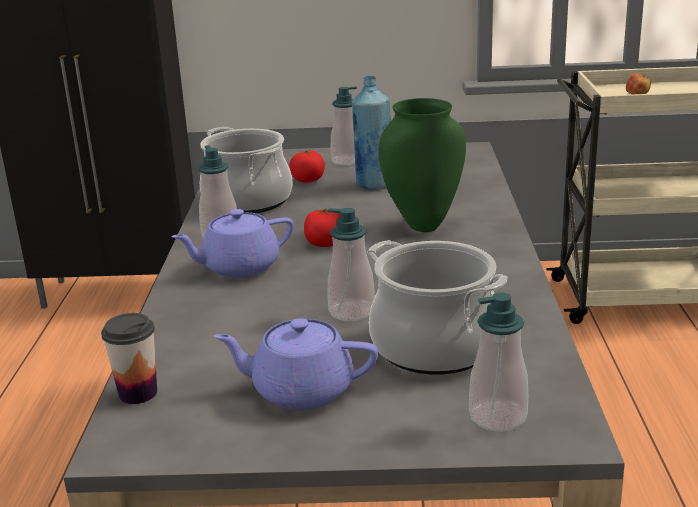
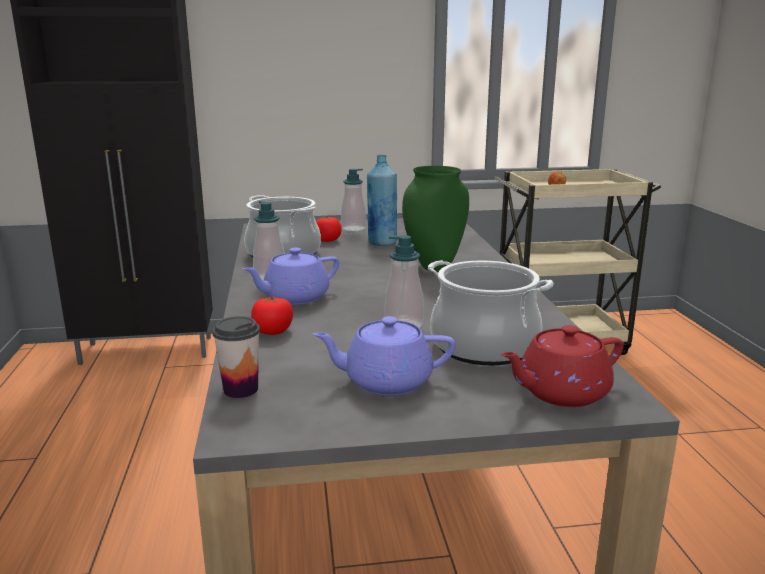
camera: 10 degrees left, 5 degrees down
(325, 243) = (360, 280): tomato -> tomato (272, 331)
(497, 417) = (560, 393): soap dispenser -> red teapot

